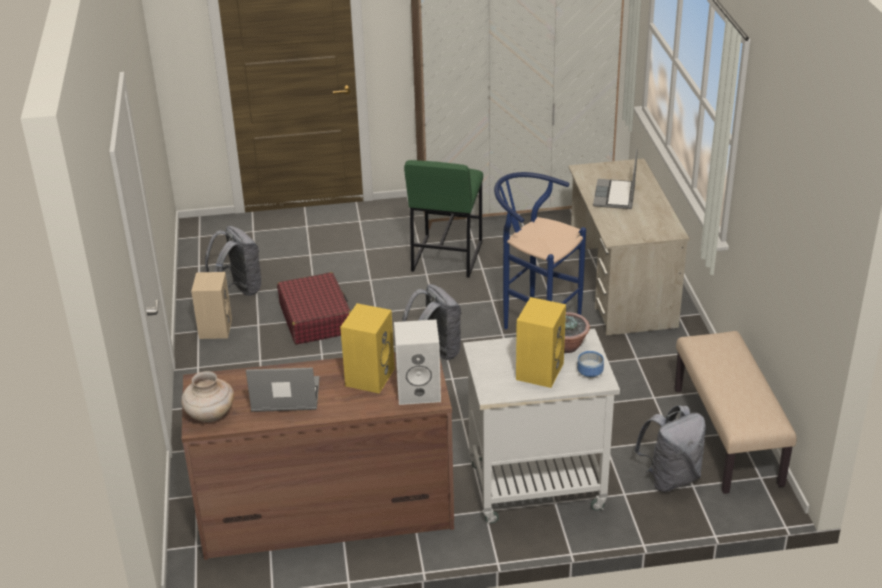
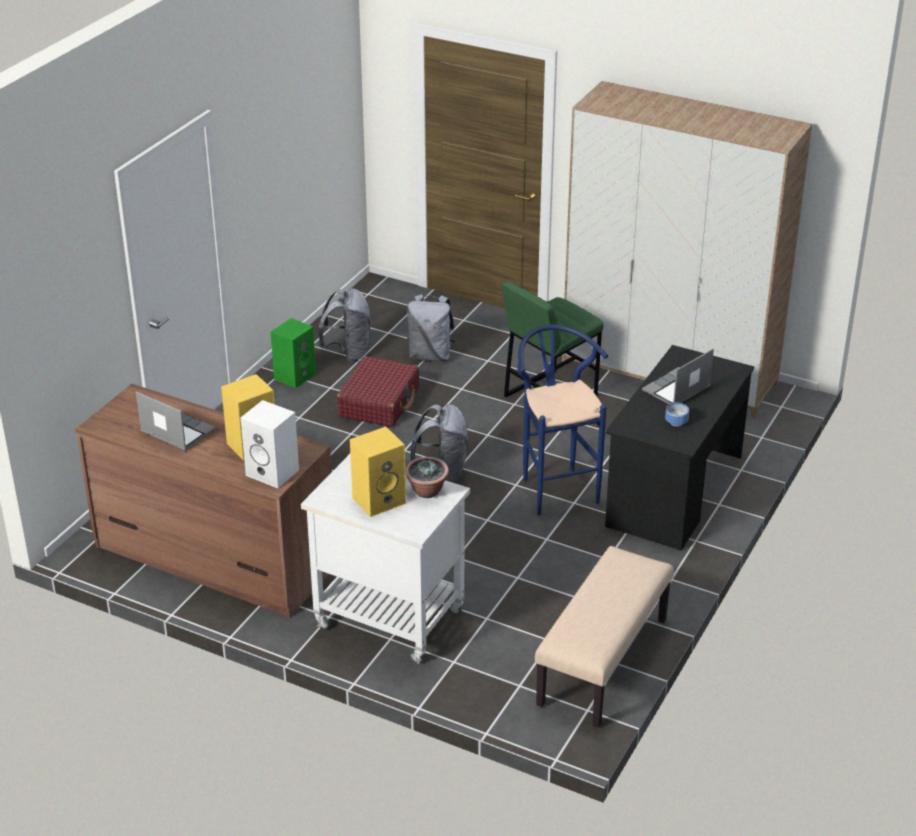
camera: 35 degrees right, 0 degrees up
(210, 415) = (112, 421): beige vase -> none
(214, 328) = (295, 376): beige speaker -> green speaker
(590, 372) = (417, 520): bowl -> bowl (677, 422)
(621, 287) = (674, 491): beige desk -> black desk
(670, 478) = (508, 669): grey backpack -> grey backpack (430, 356)

